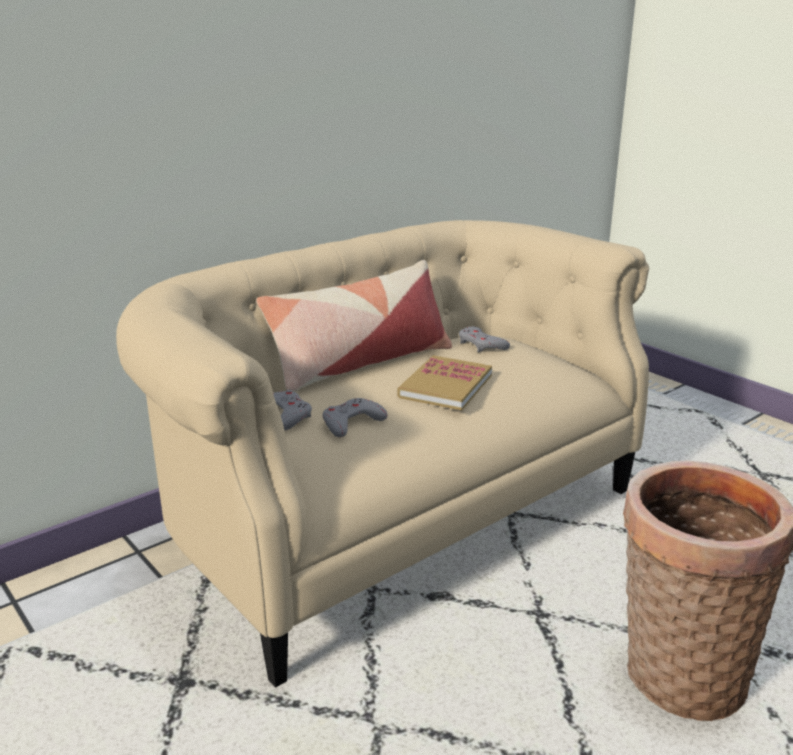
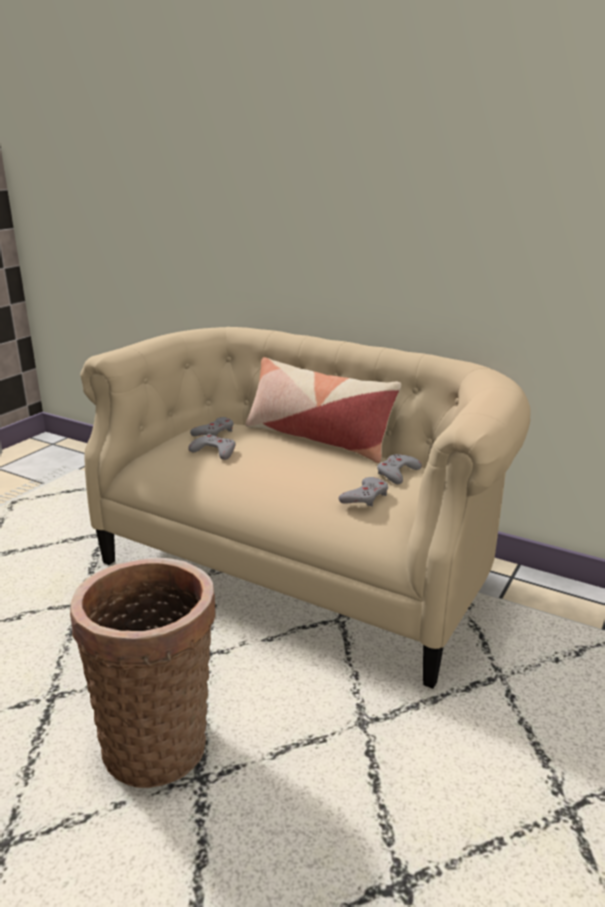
camera: 70 degrees right, 0 degrees up
(445, 386) = (296, 471): book -> none
(527, 366) = (365, 497): none -> grey game controller

